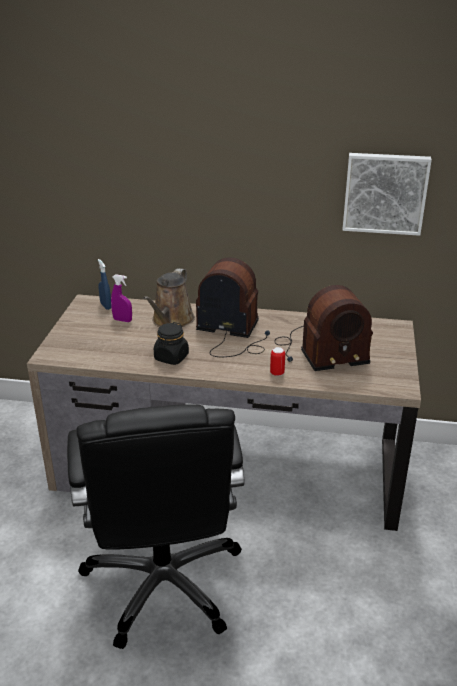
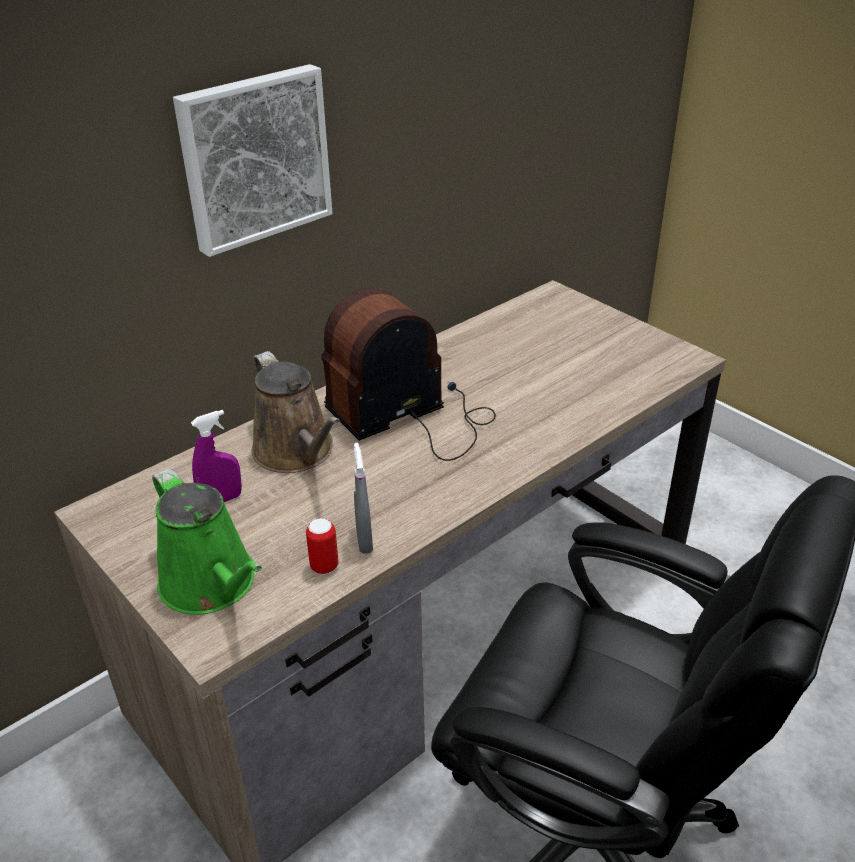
camera: 50 degrees left, 5 degrees up
(75, 341) = (212, 585): none -> green watering can
(106, 306) = (148, 497): blue spray bottle -> none
(136, 360) = (364, 540): none -> grey spray bottle
(171, 357) = (402, 501): black jar -> none
(277, 373) = (557, 428): can -> can (324, 566)
(319, 351) = (544, 371): radio -> none
(385, 193) = (510, 97): picture -> picture (254, 158)

